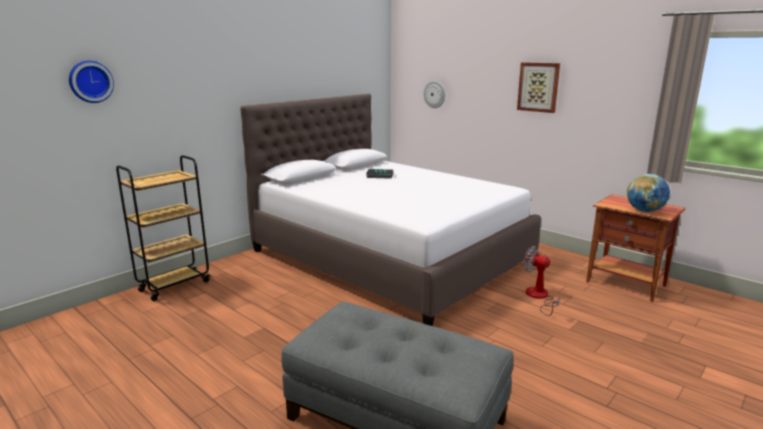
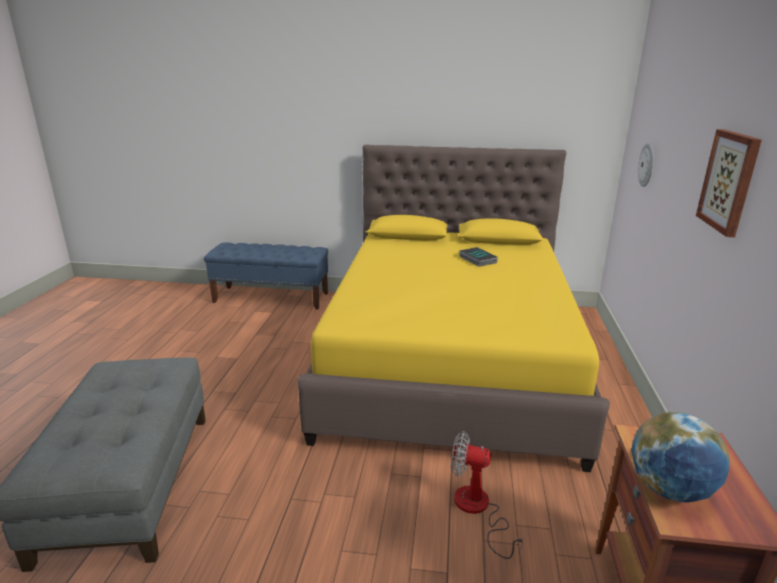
camera: 55 degrees right, 5 degrees up
(90, 81) = (231, 108): wall clock -> none
(175, 285) = (271, 297): brown cart -> blue bench
(390, 256) = (450, 361): white bed -> yellow bed
(539, 297) = (478, 510): fan -> fan turned 75 degrees counterclockwise

